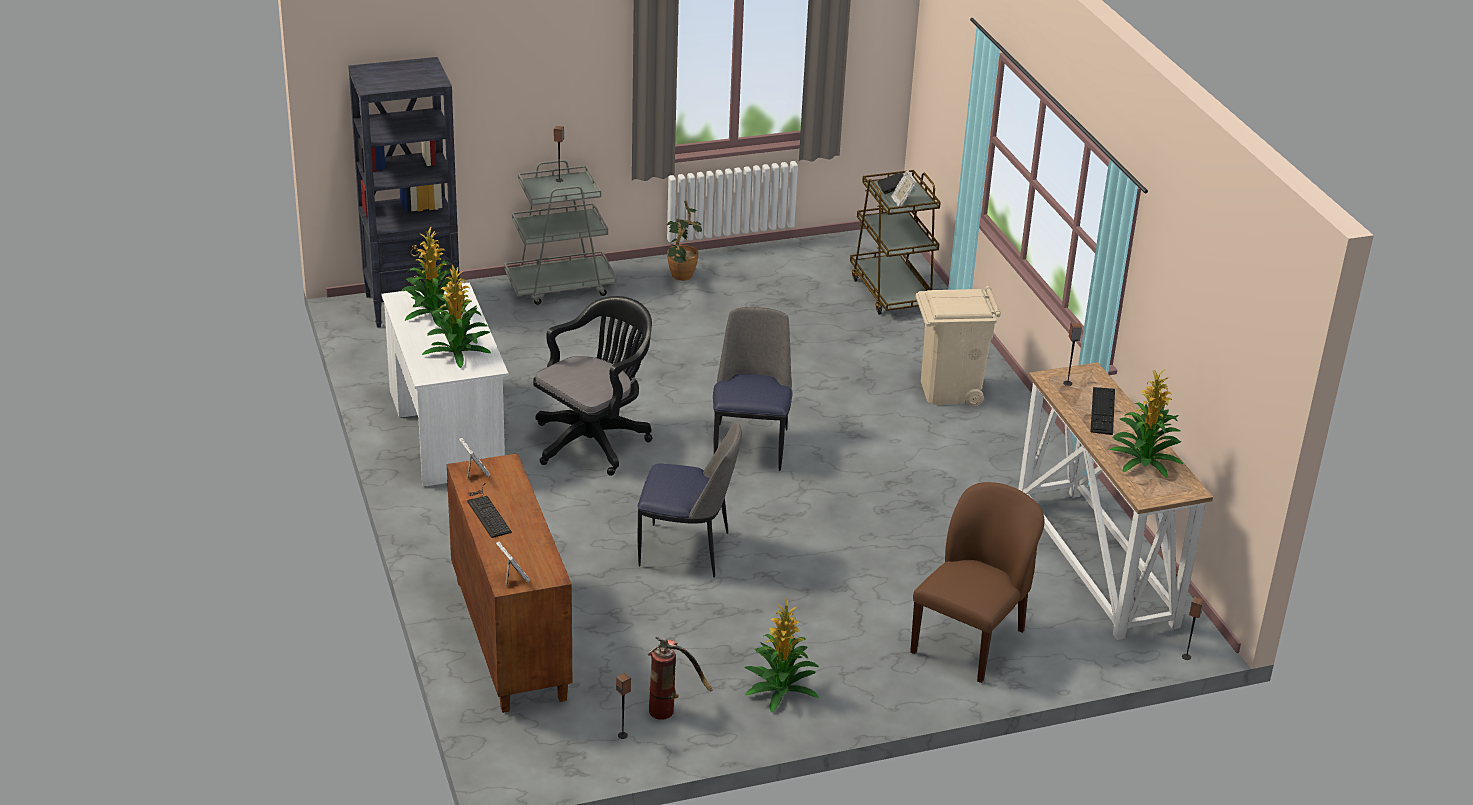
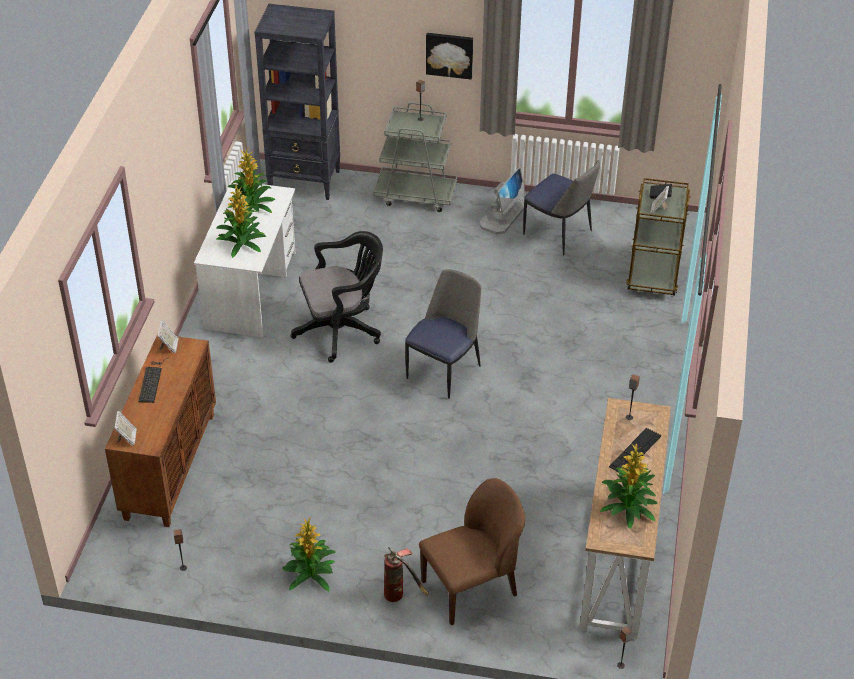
camera: 30 degrees right, 10 degrees up
(585, 86) = (449, 54): none -> picture
(671, 708) = (229, 560): fire extinguisher -> fire extinguisher (401, 595)
(680, 278) = (505, 213): potted plant -> monitor
(687, 550) = (334, 441): chair -> chair (559, 234)
(949, 390) = (627, 373): beige trash can -> none

